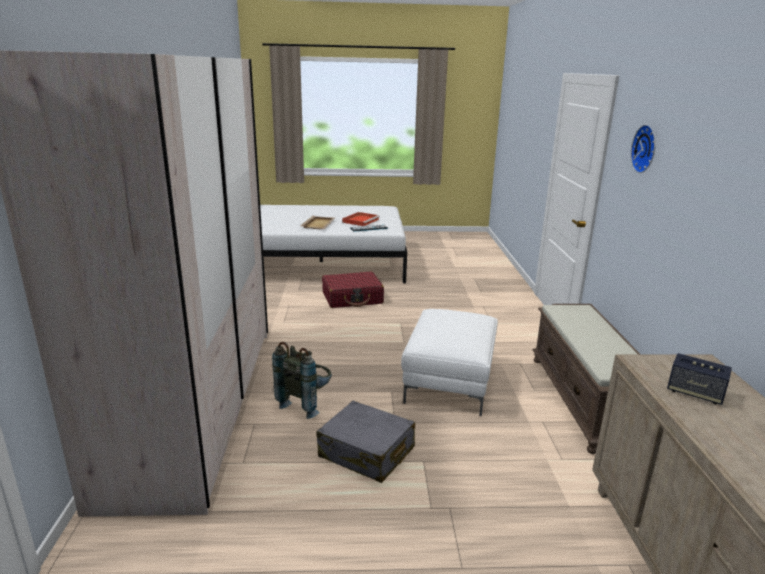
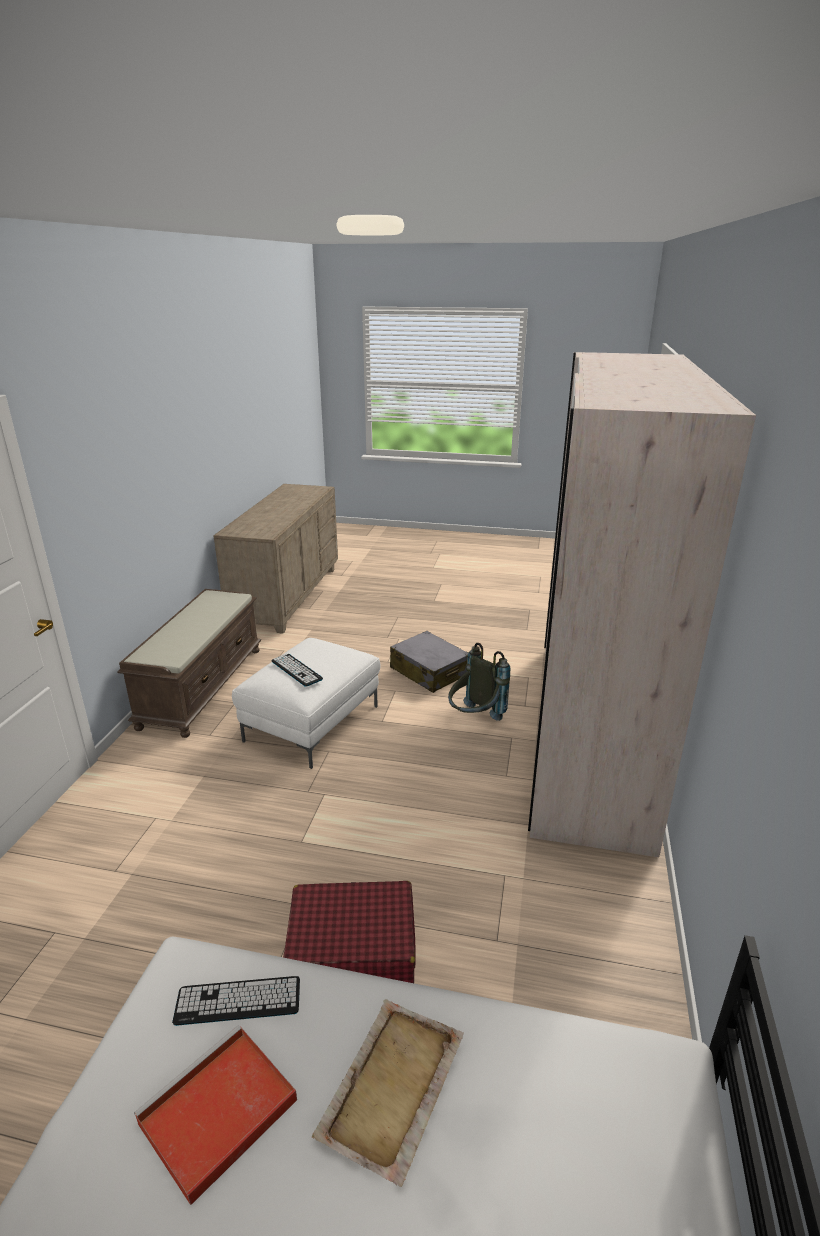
camera: 165 degrees left, 5 degrees up
(455, 318) = (296, 670): none -> keyboard
(646, 149) = (101, 455): wall clock -> none
(694, 393) = (268, 522): speaker -> none

